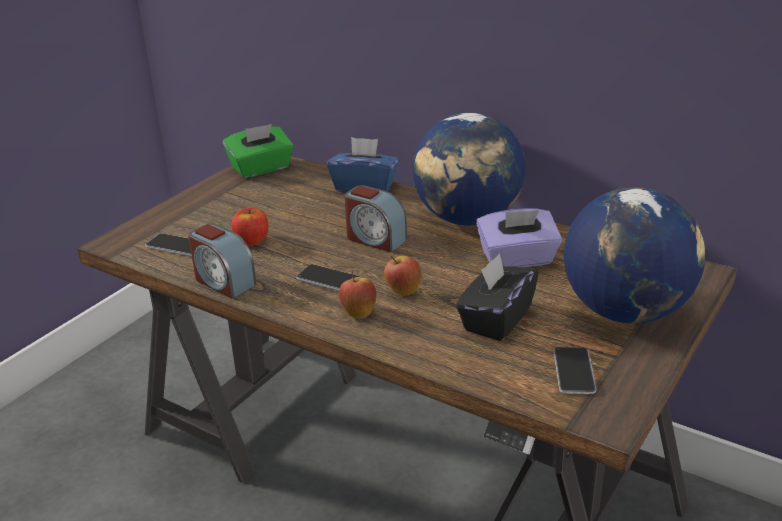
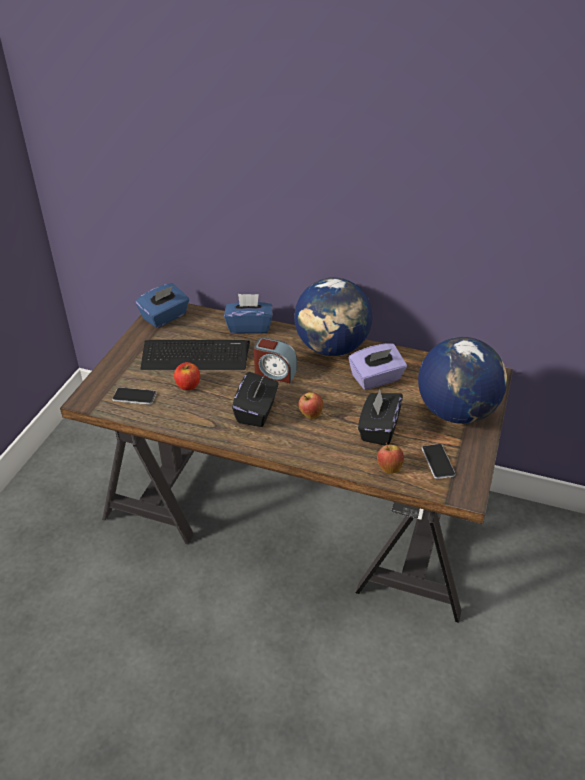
camera: 15 degrees left, 10 degrees up
(223, 282) = (184, 423): alarm clock -> none
(261, 168) = (165, 317): green tissue box -> blue tissue box
(278, 211) = (195, 356): none -> keyboard
(328, 279) = (256, 412): phone -> black tissue box
(358, 312) = (288, 436): apple -> apple (389, 468)

